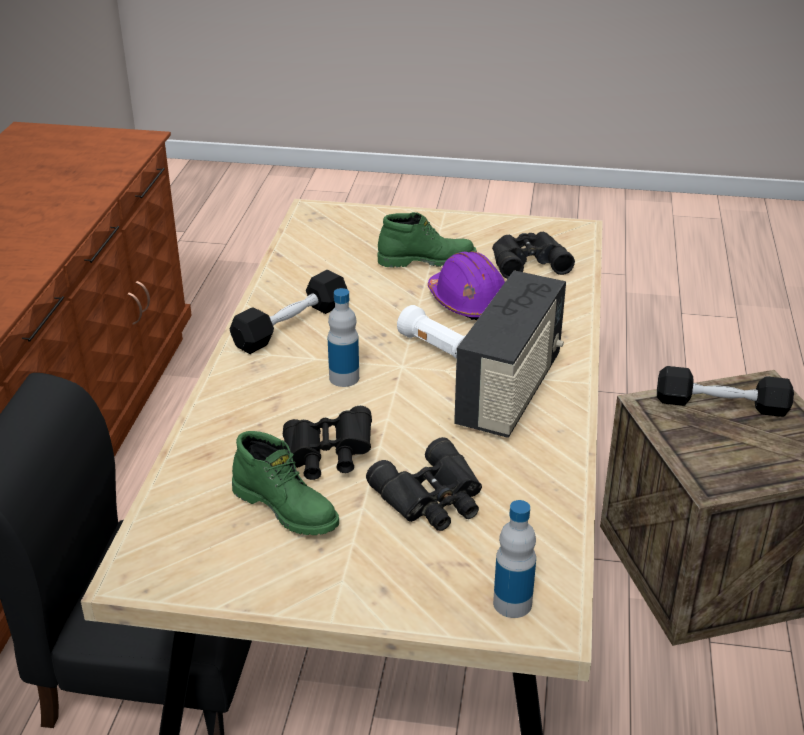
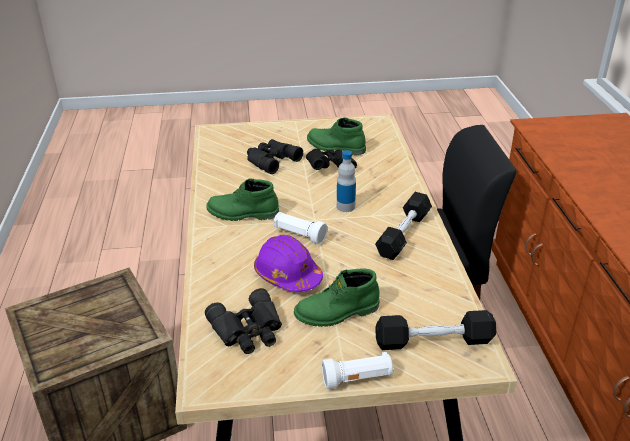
camera: 165 degrees right, 0 degrees up
(433, 216) = (357, 379): none -> white flashlight
(510, 392) = (242, 214): radio -> green boot
(512, 603) = (226, 134): bottle -> none
(721, 404) = (91, 345): black dumbbell -> black dumbbell (433, 341)

